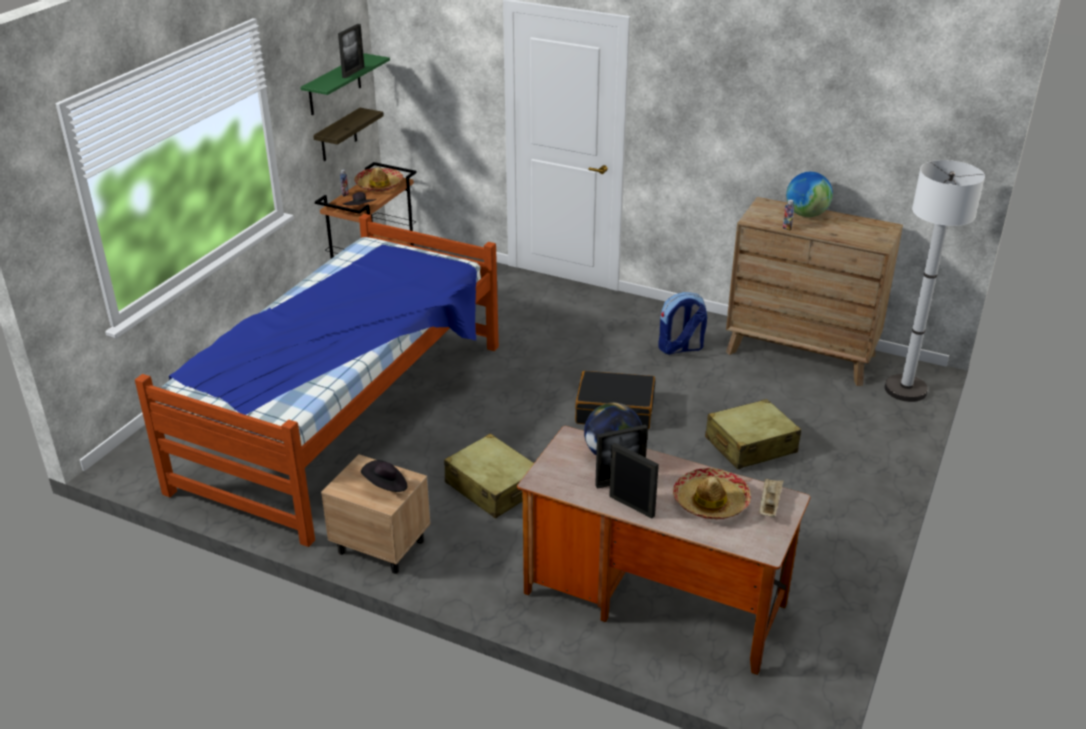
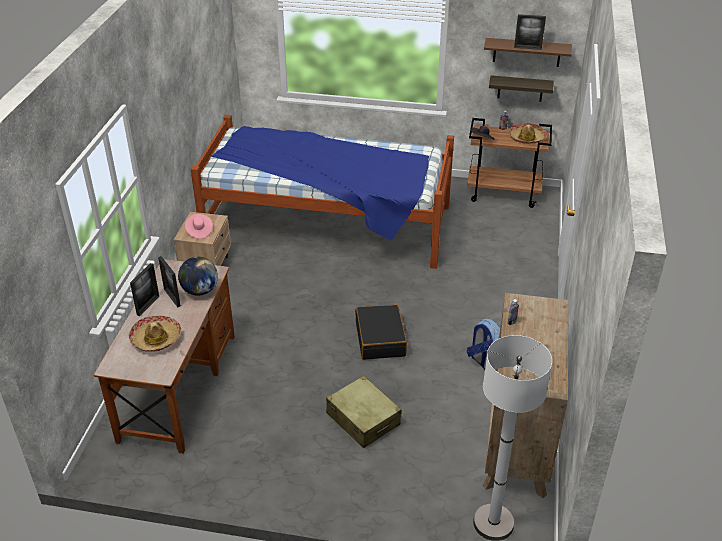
camera: 75 degrees right, 5 degrees up
(334, 85) = (527, 52): green shelf -> brown shelf
(386, 486) = (199, 231): black hat -> pink hat
(492, 487) = (273, 298): beige suitcase -> none
(769, 504) = (156, 366): beige tray -> none
(806, 214) = (548, 332): globe -> none

